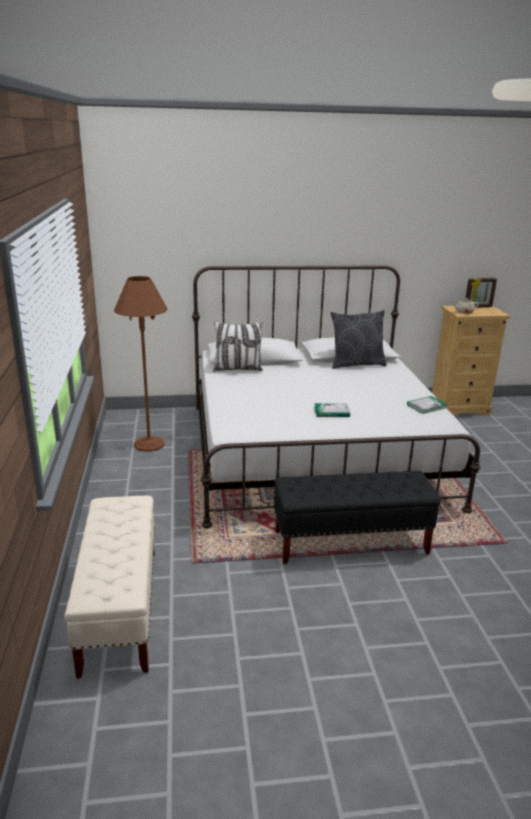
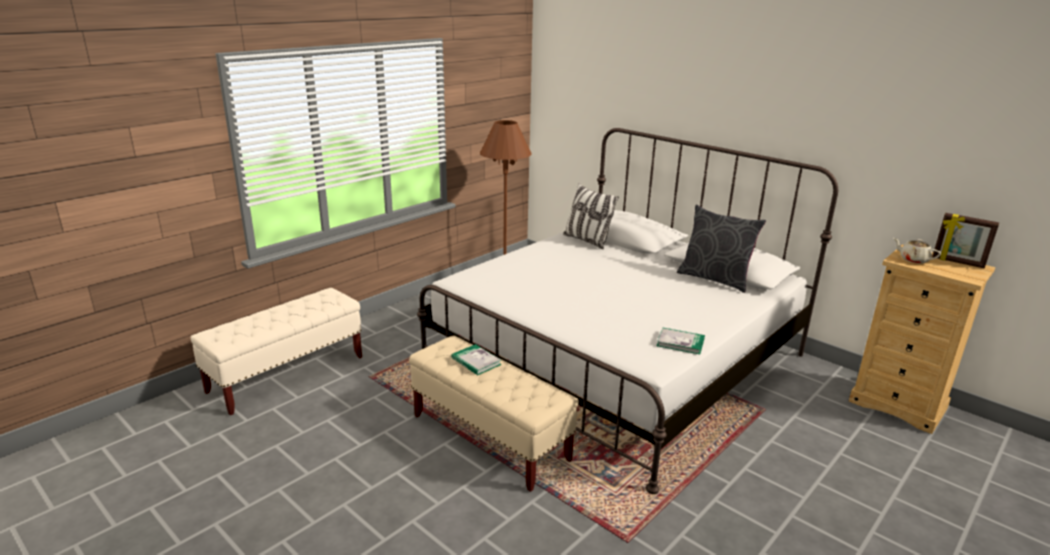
camera: 50 degrees right, 0 degrees up
(331, 412) = (573, 303): book -> book (476, 361)
(351, 543) = (490, 438): black bench -> beige bench

